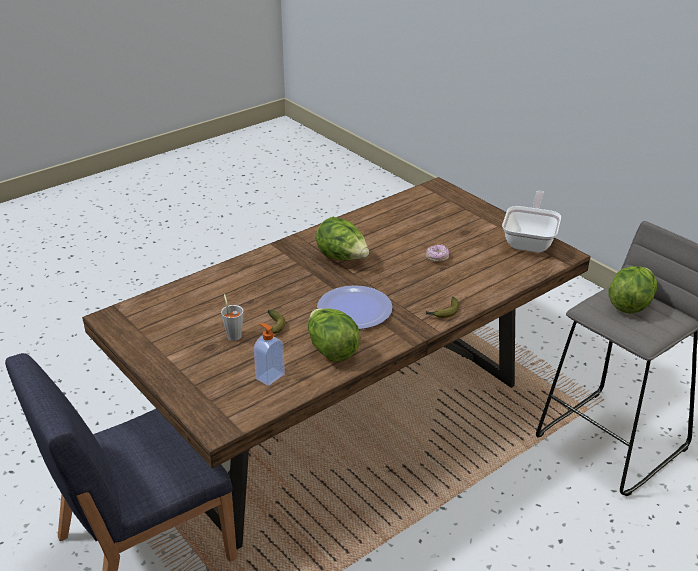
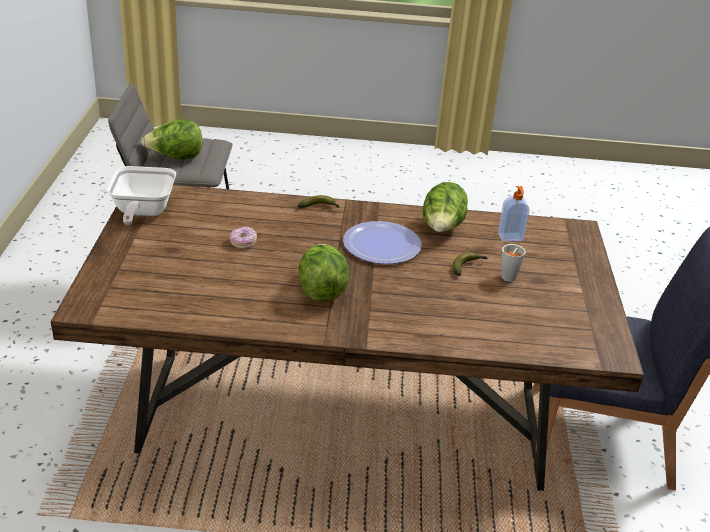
camera: 140 degrees left, 0 degrees up
(530, 241) = (142, 212): frying pan -> frying pan turned 60 degrees counterclockwise

